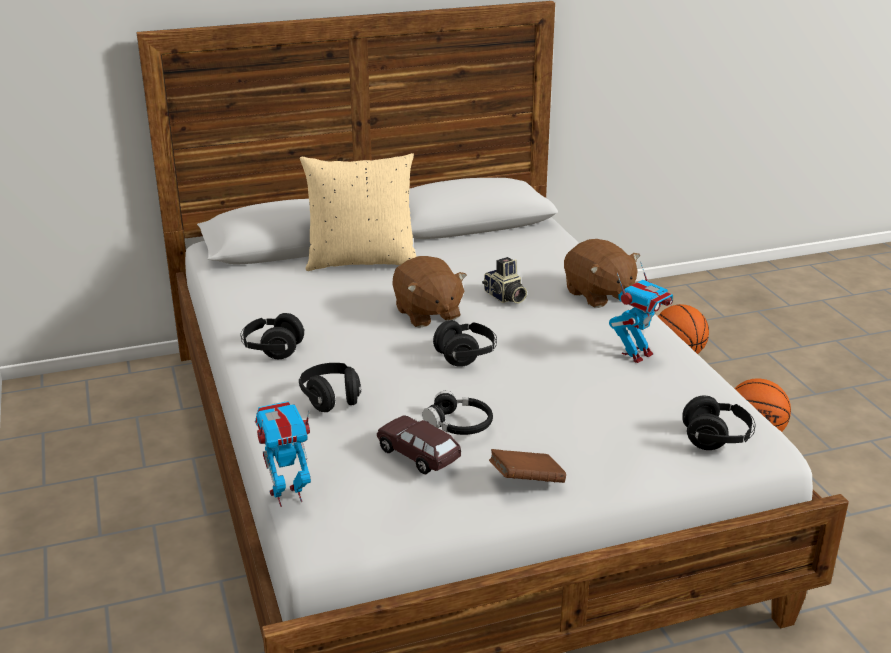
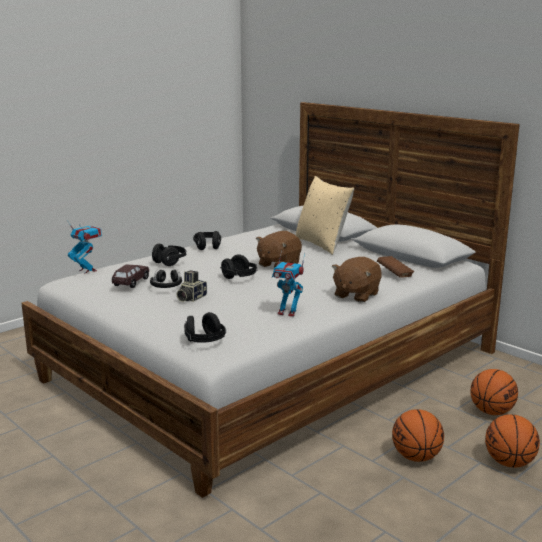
camera: 65 degrees right, 10 degrees down
(504, 297) = (321, 276): camera -> camera (190, 298)
(526, 481) = (127, 306): brown book -> brown book (394, 275)
(785, 385) = (509, 463): none -> basketball

